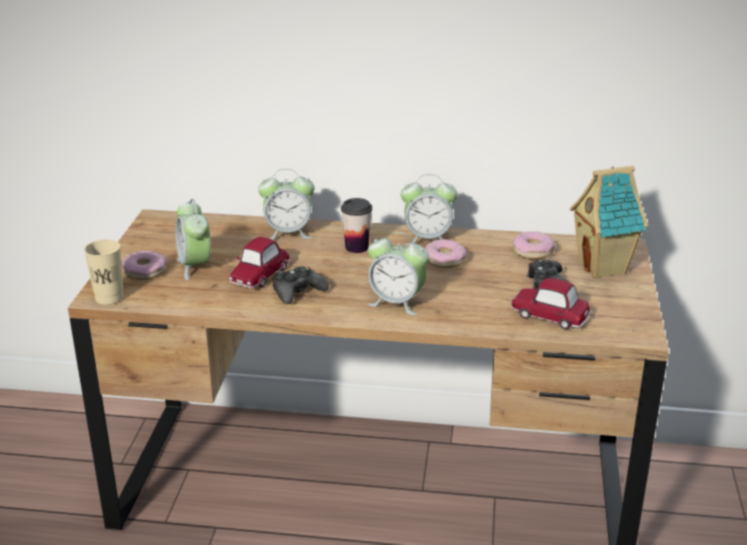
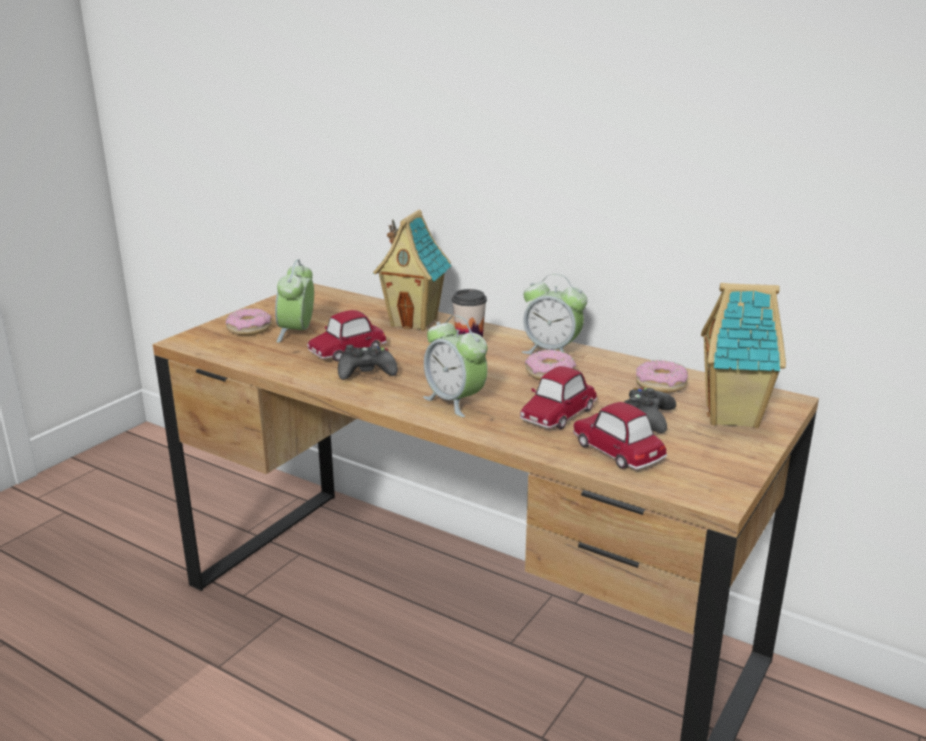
camera: 25 degrees right, 5 degrees down
(109, 297) = (194, 343): beige cup -> none
(288, 233) = (415, 322): alarm clock -> toy house
(482, 295) = (557, 414): none -> toy car

